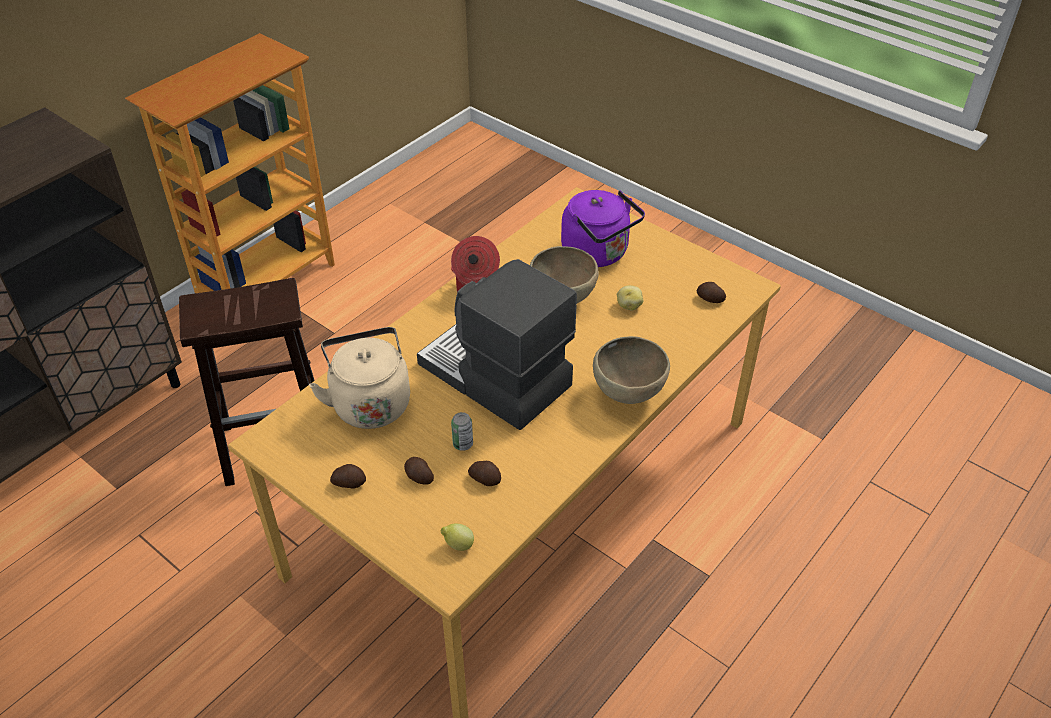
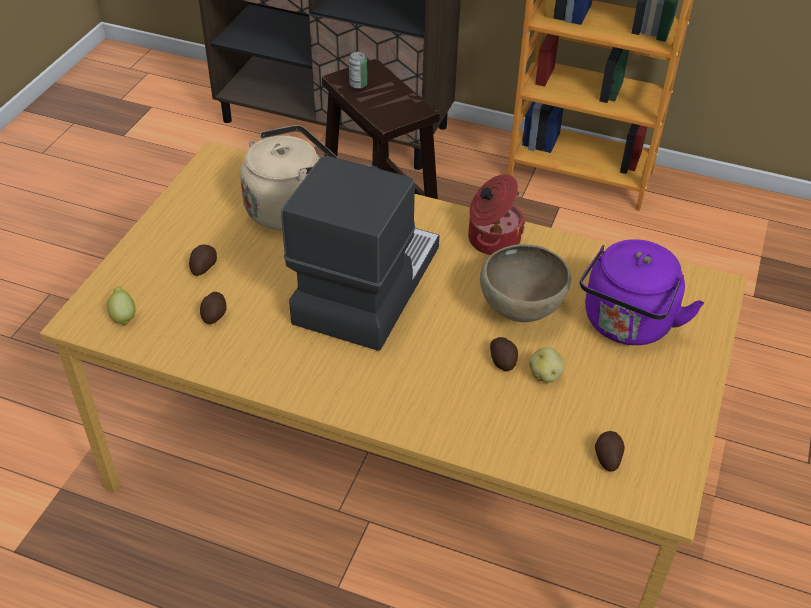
camera: 70 degrees right, 0 degrees up
(349, 482) = (183, 224): potato -> potato (503, 360)
(463, 444) = (257, 286): can -> can (358, 85)
(629, 393) = (387, 406): brown bowl -> none

